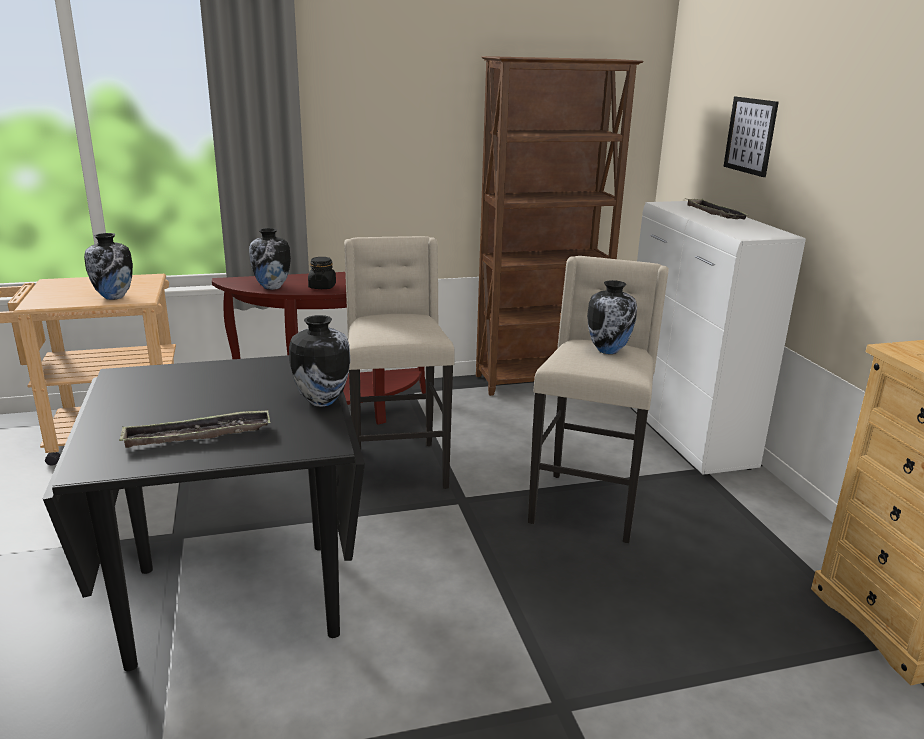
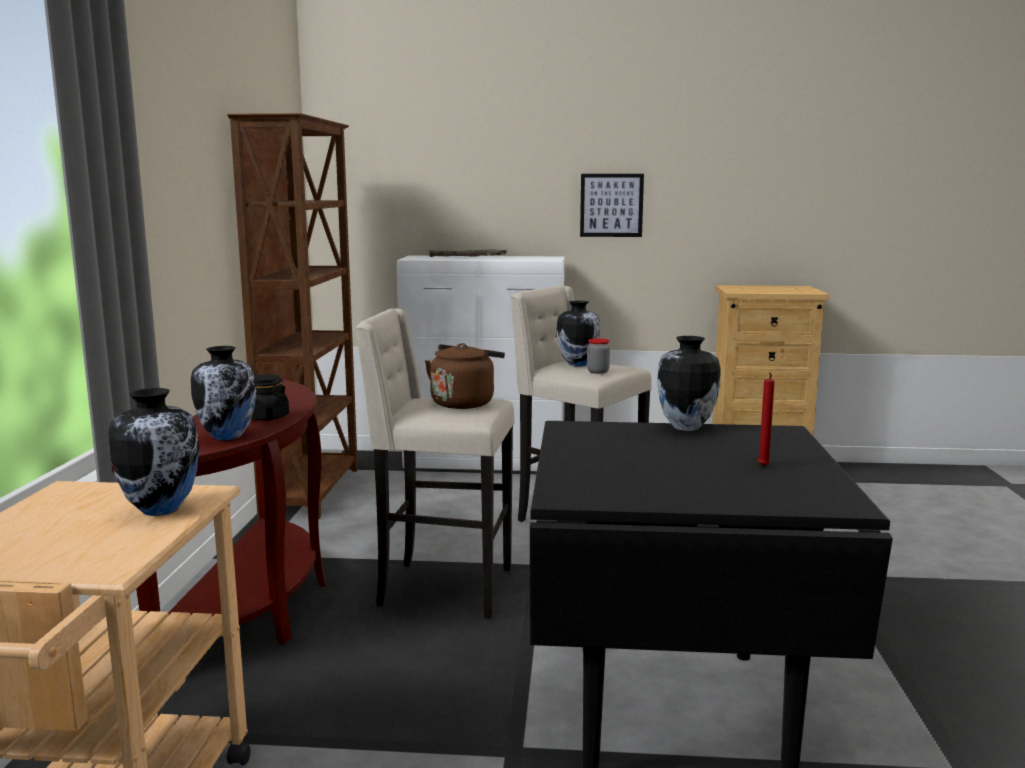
camera: 70 degrees left, 10 degrees down
(198, 435) = (763, 467): tray -> red candle
(409, 328) = (464, 403): none -> brown kettle
(582, 361) = (598, 372): none -> jar
(750, 136) = (460, 188): picture -> picture (611, 205)

